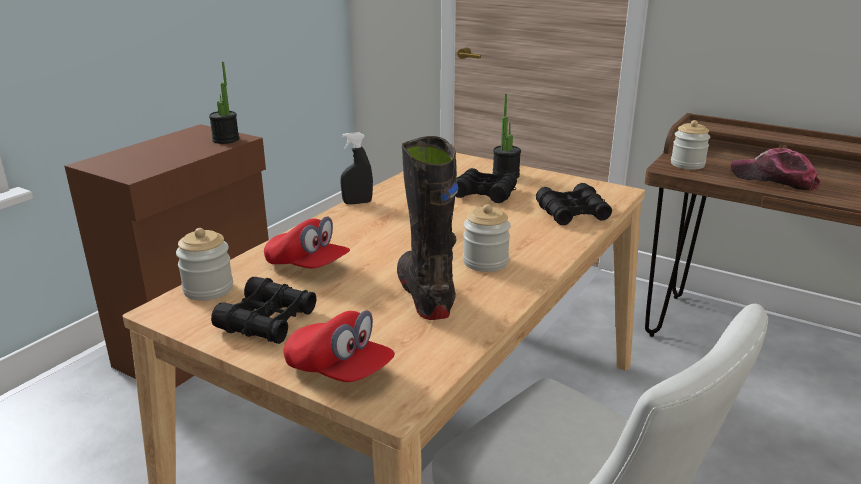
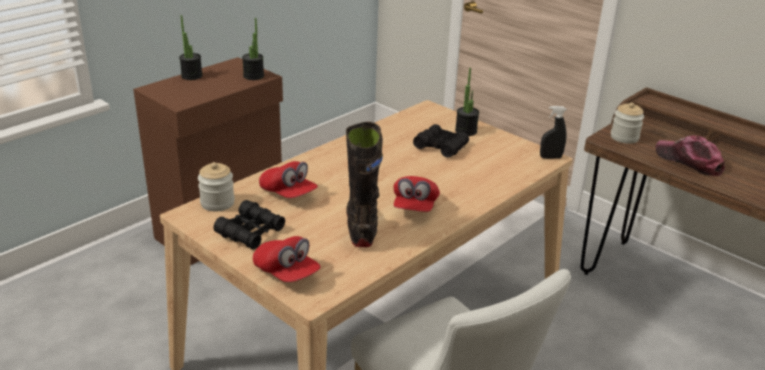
camera: 10 degrees right, 5 degrees up
(144, 146) = (192, 76): none -> potted plant
(357, 202) = (340, 143): black spray bottle -> black spray bottle (550, 157)
(485, 262) = (415, 207): jar -> red cap
(572, 213) = (501, 173): black binoculars -> none

